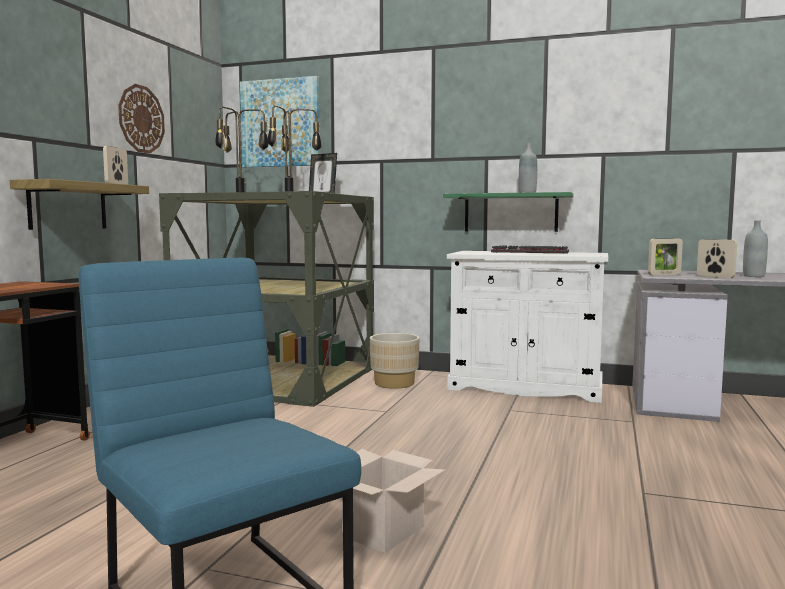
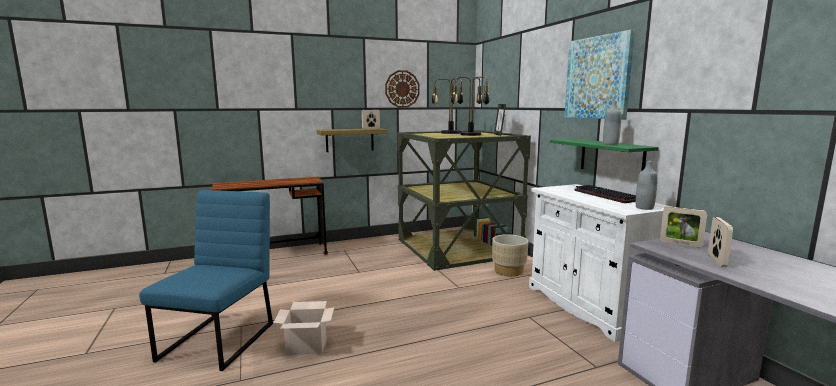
camera: 50 degrees right, 5 degrees up
(280, 123) = (496, 81): picture -> picture (598, 78)
(753, 276) = (778, 272): grey bottle -> grey bottle (644, 208)

